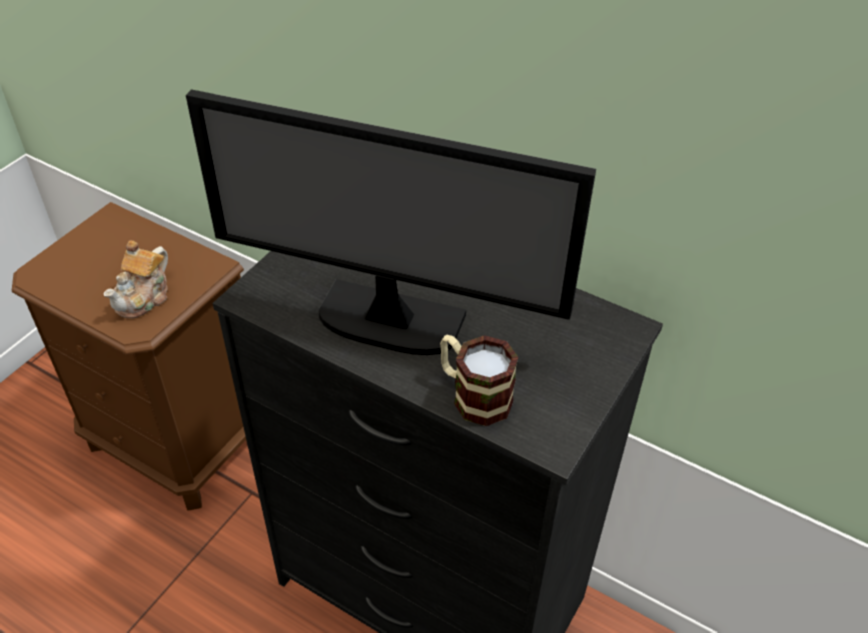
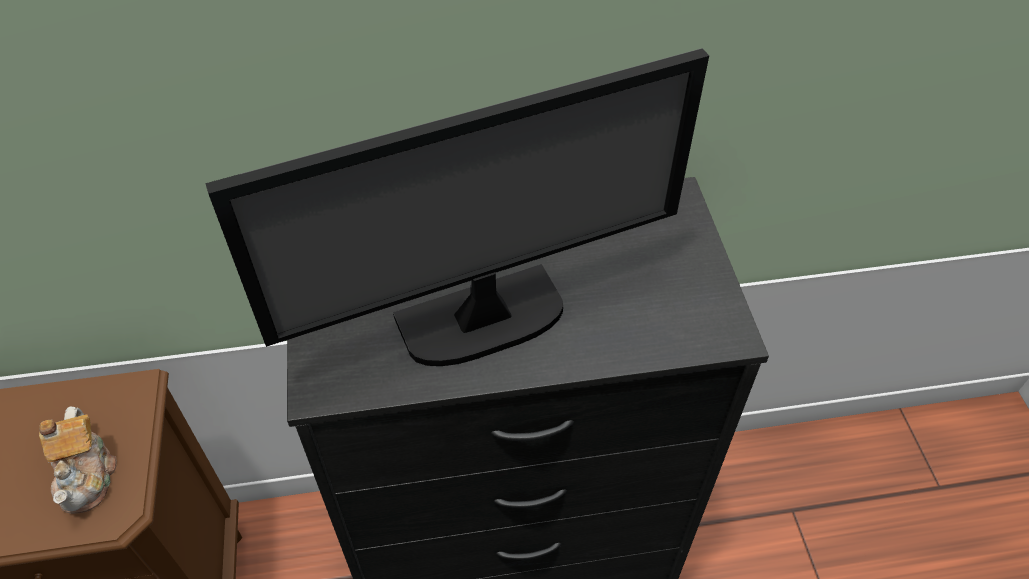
camera: 40 degrees left, 5 degrees up
(473, 395) = (626, 337): mug -> none

